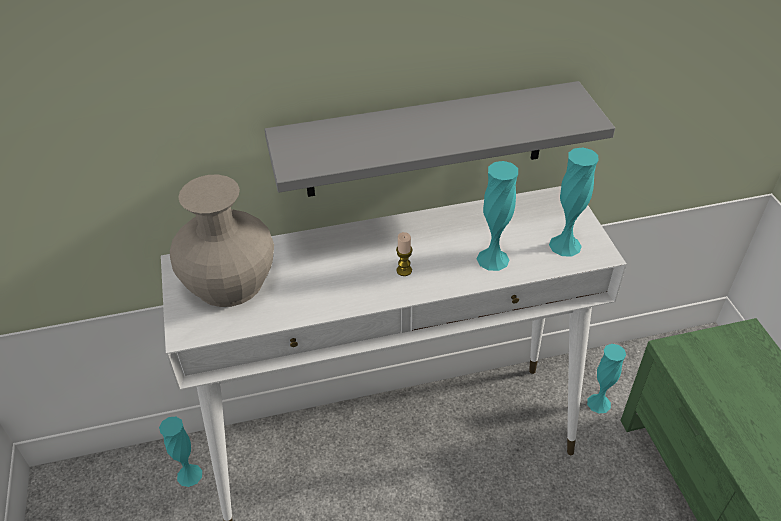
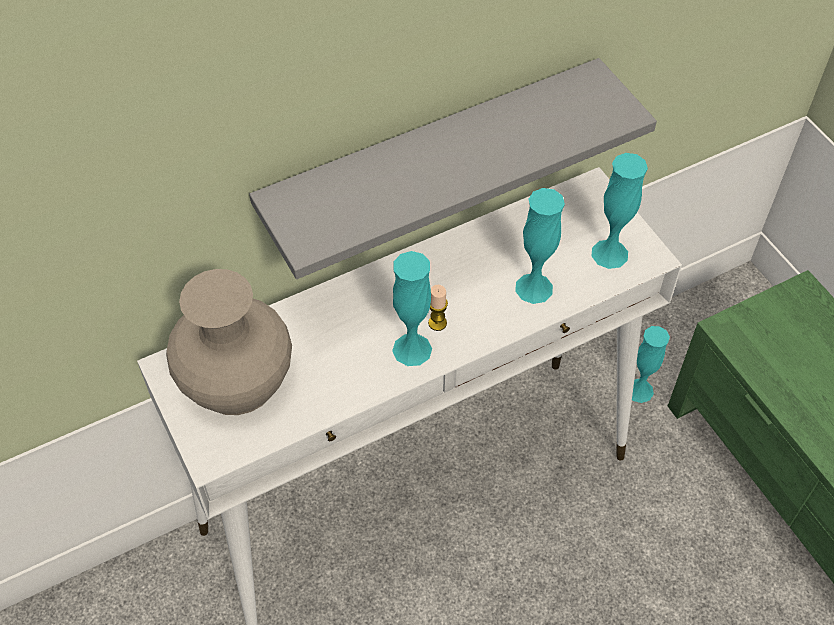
camera: 15 degrees left, 10 degrees up
(189, 475) = (182, 586): turquoise vase -> turquoise vase (412, 349)

